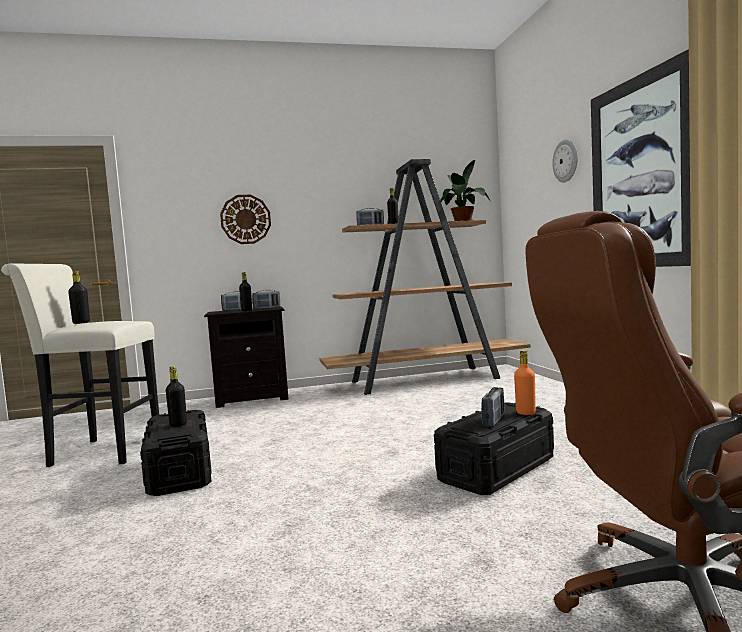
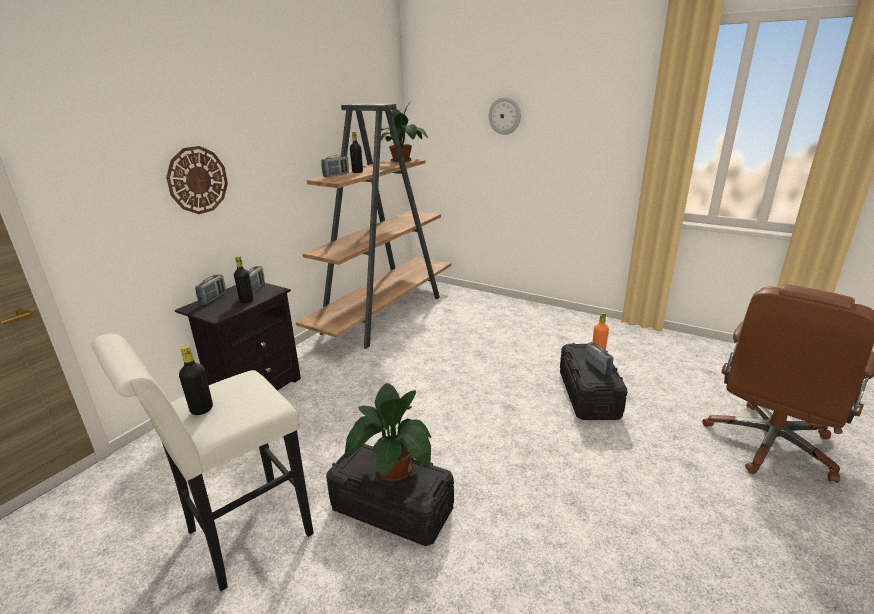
camera: 45 degrees left, 20 degrees up
(178, 425) = (393, 470): black bottle -> potted plant
(638, 173) = (586, 147): picture -> none

